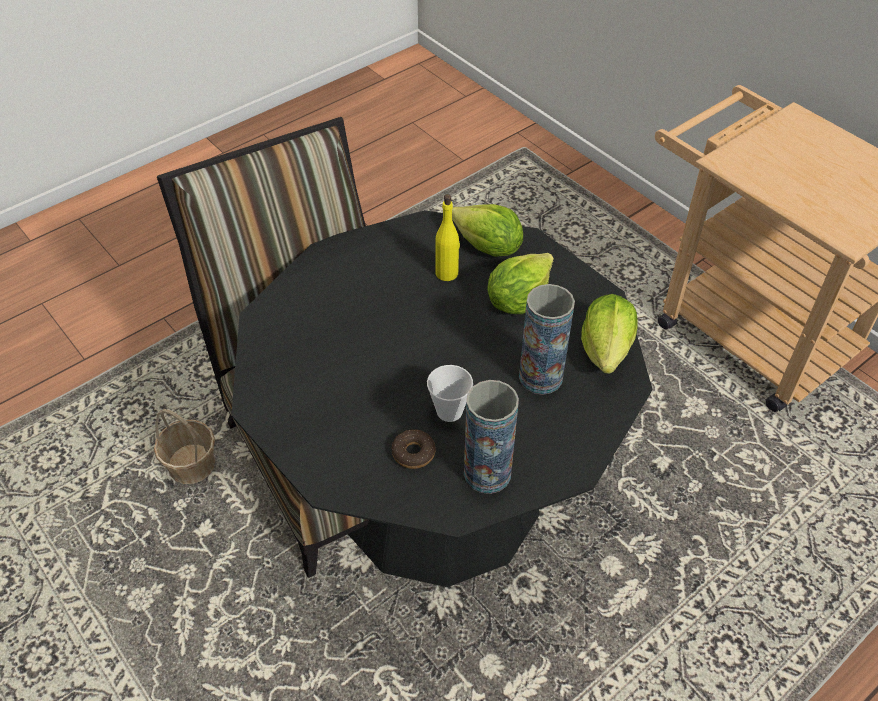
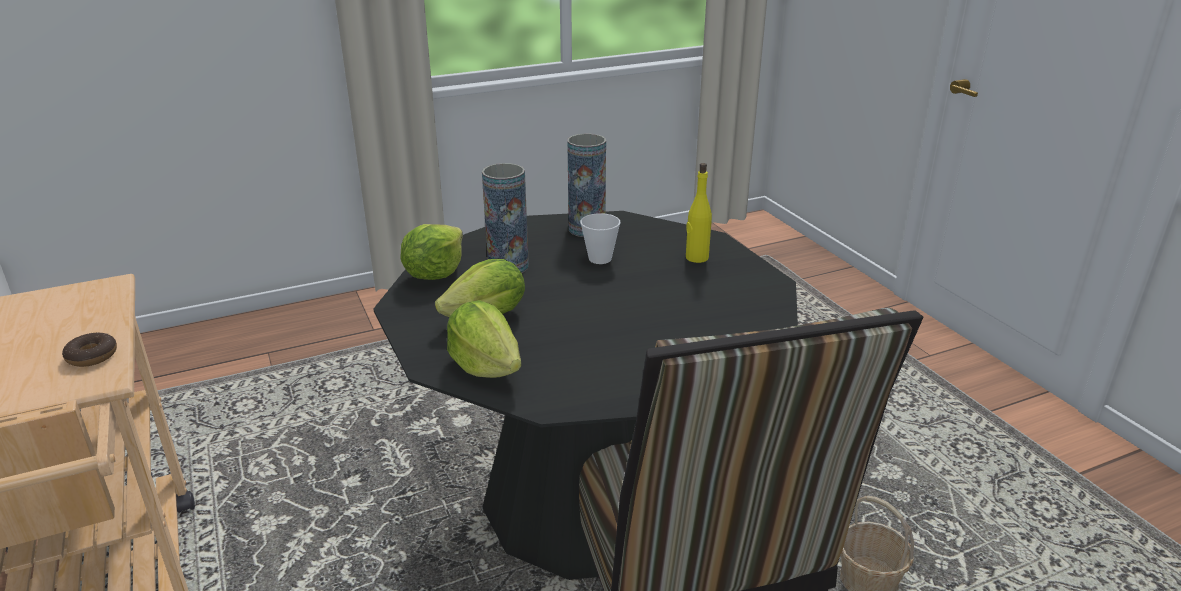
camera: 165 degrees left, 20 degrees down
(413, 453) = (639, 243): donut -> donut (92, 356)
(447, 273) = (549, 349): yellow bottle -> yellow bottle (696, 258)

